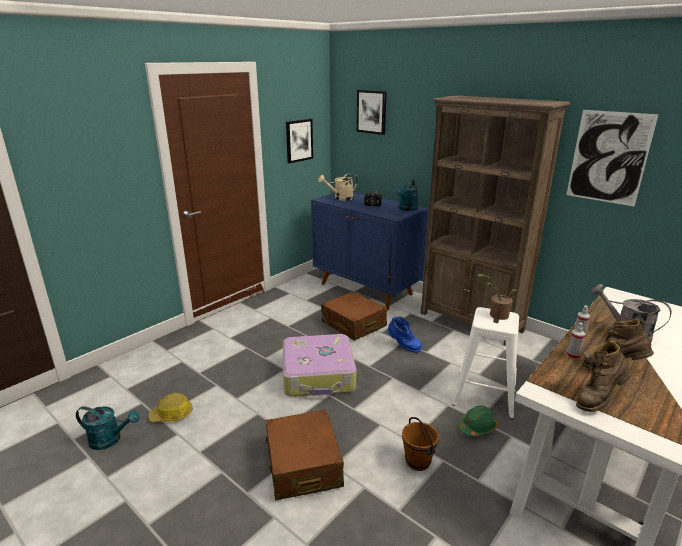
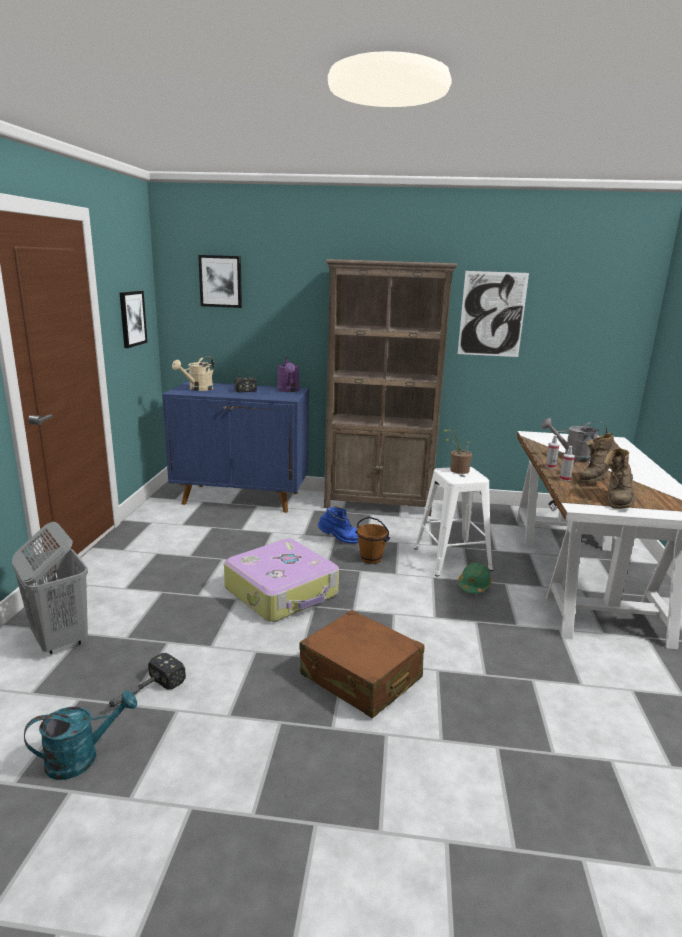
camera: 35 degrees left, 5 degrees down
(167, 360) = (59, 640): none -> grey laundry basket
(172, 414) = (143, 694): hard hat -> hammer
(353, 324) = (266, 534): brown suitcase -> none
(406, 209) = (288, 390): turquoise watering can -> purple watering can
(418, 461) = (458, 630): brown bucket -> brown bucket (371, 558)

